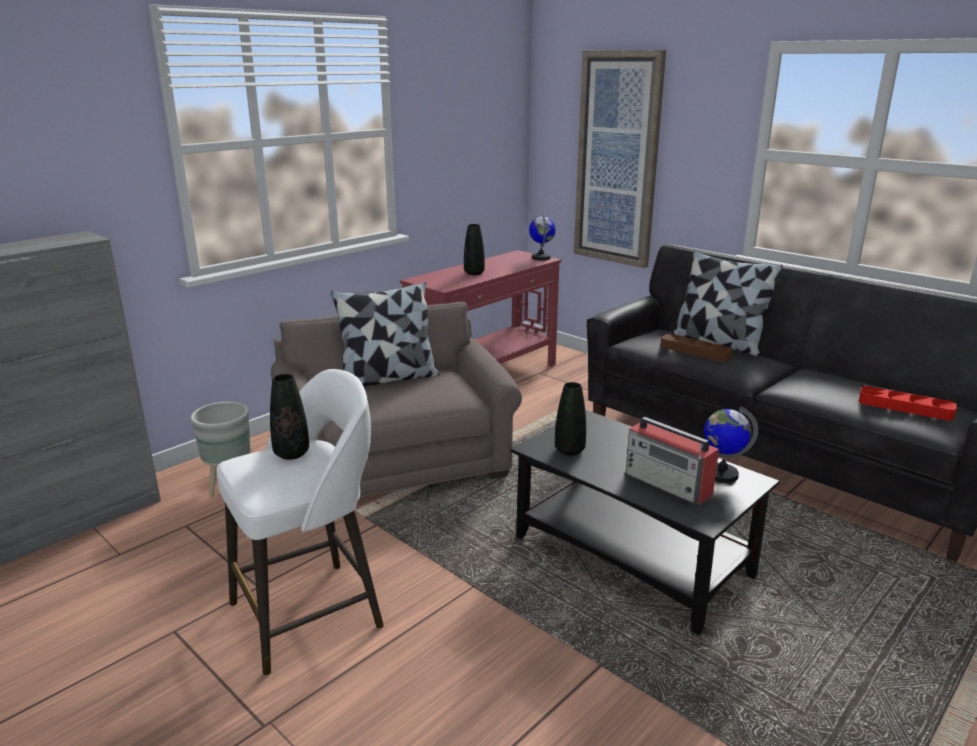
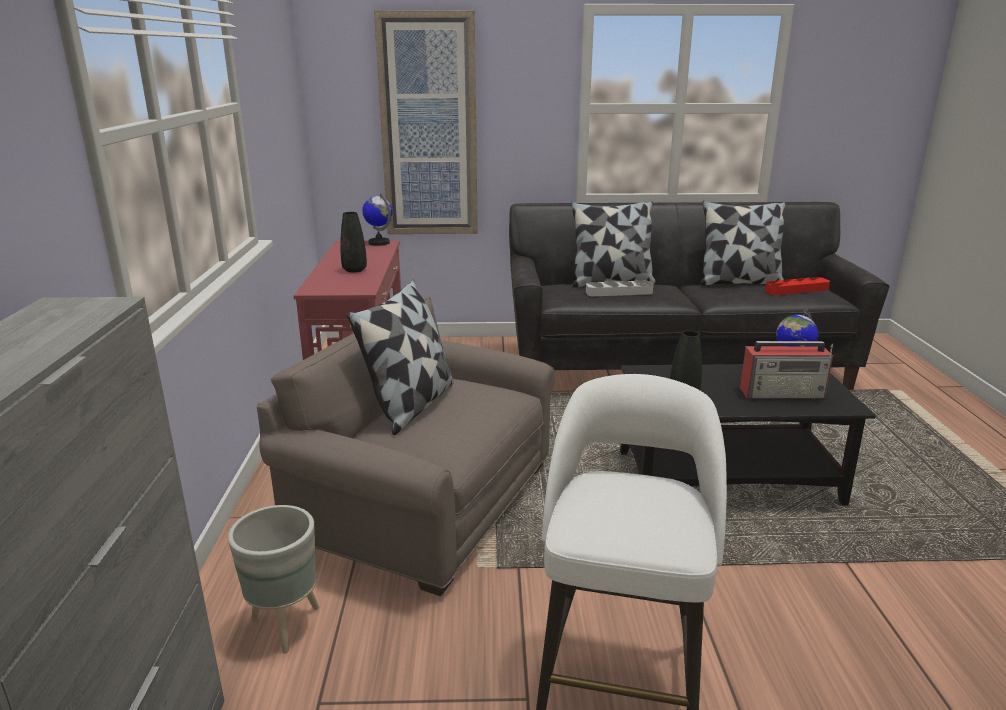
camera: 45 degrees left, 0 degrees up
(291, 454) = (609, 496): black vase -> none
(695, 352) = (619, 292): brown tray -> grey tray
(863, 381) = (739, 282): none -> pillow

